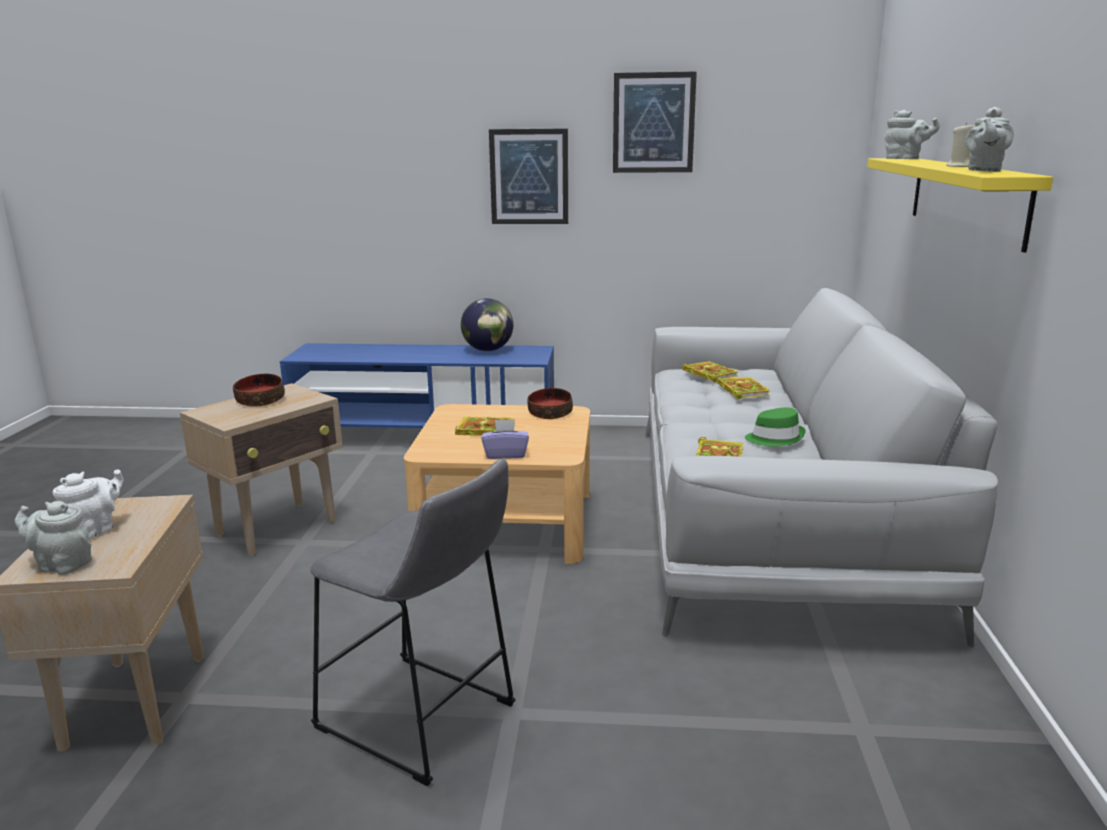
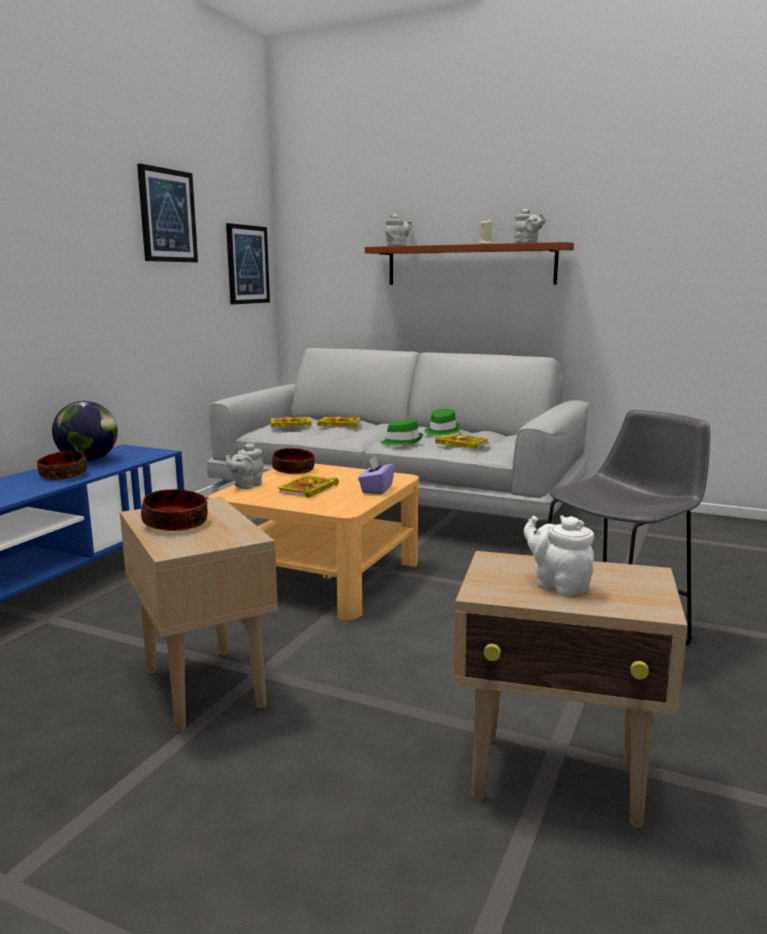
camera: 70 degrees left, 5 degrees down
(61, 564) = (641, 595): grey teapot -> grey teapot (246, 486)
(438, 355) = (63, 475): none -> bowl
(529, 177) = (80, 263): picture -> picture (247, 264)
(694, 429) = (402, 441): none -> green hat
(966, 198) = (470, 265): yellow shelf -> brown shelf

